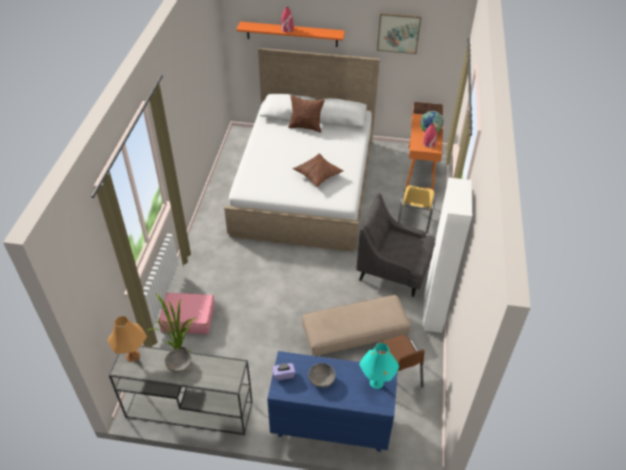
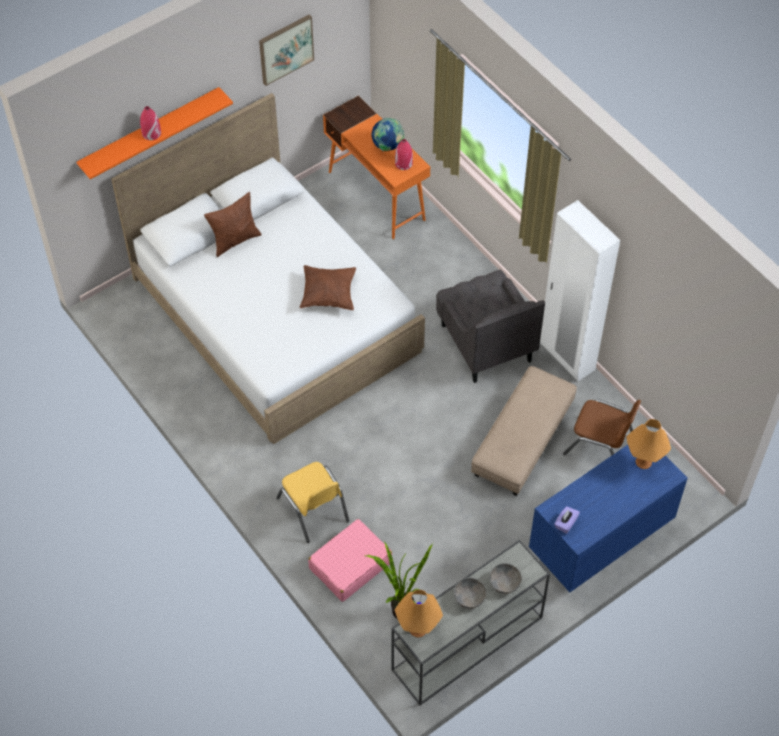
camera: 45 degrees left, 10 degrees up
(321, 380) = (600, 499): grey bowl -> grey bowl (504, 583)
(376, 382) = (643, 462): turquoise table lamp -> orange table lamp
(394, 272) = (485, 342): grey armchair -> grey armchair turned 90 degrees counterclockwise
(414, 217) = (435, 260): yellow chair -> yellow chair (313, 510)

